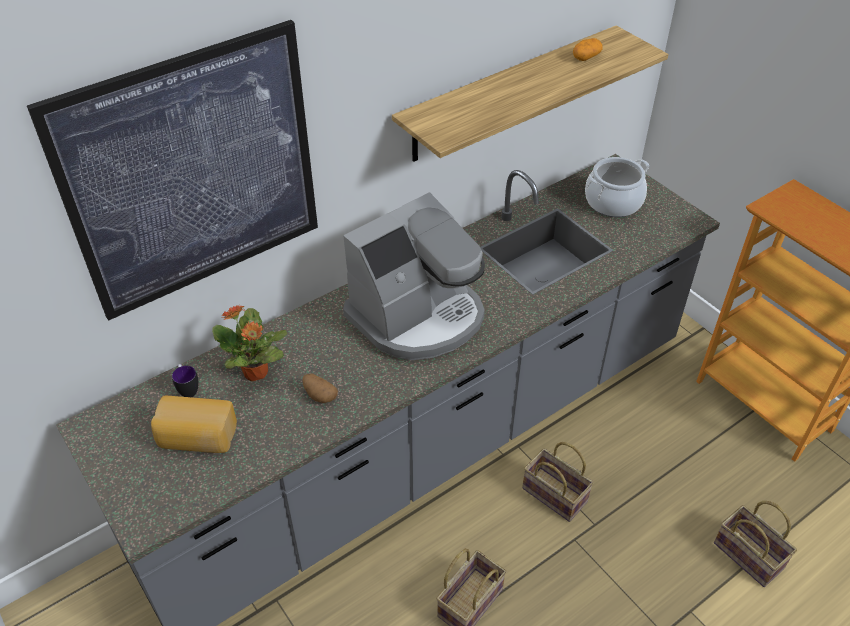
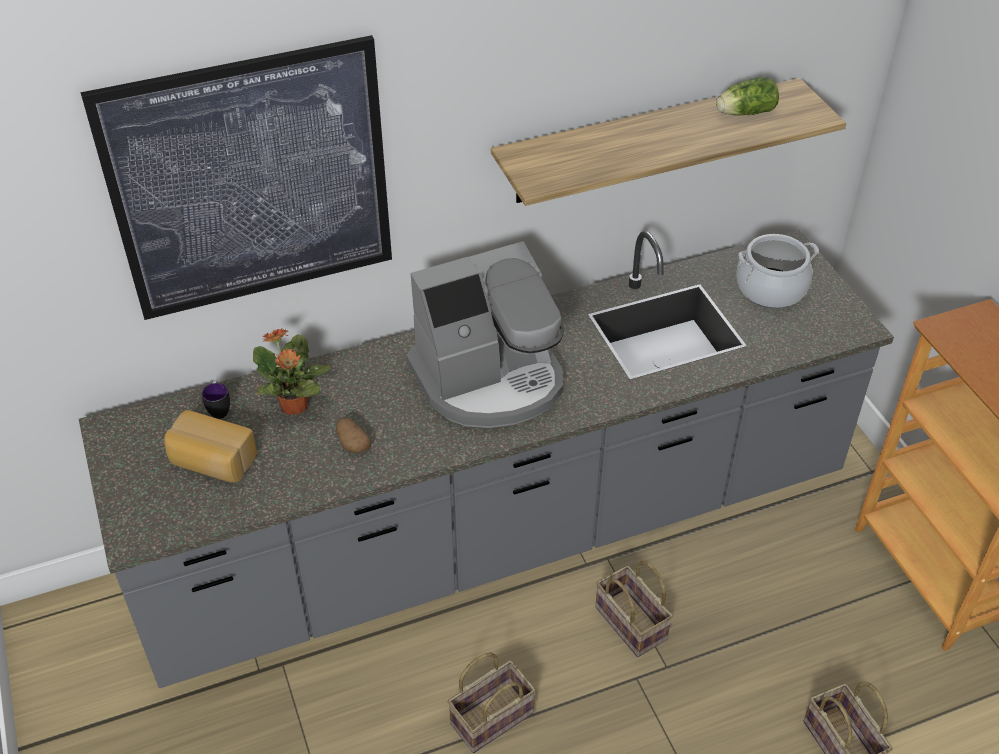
camera: 15 degrees right, 0 degrees up
(586, 57) = (743, 113): potato -> lettuce

